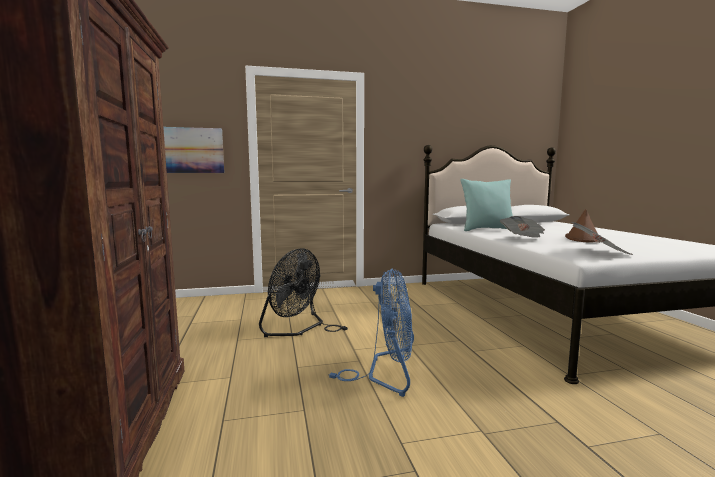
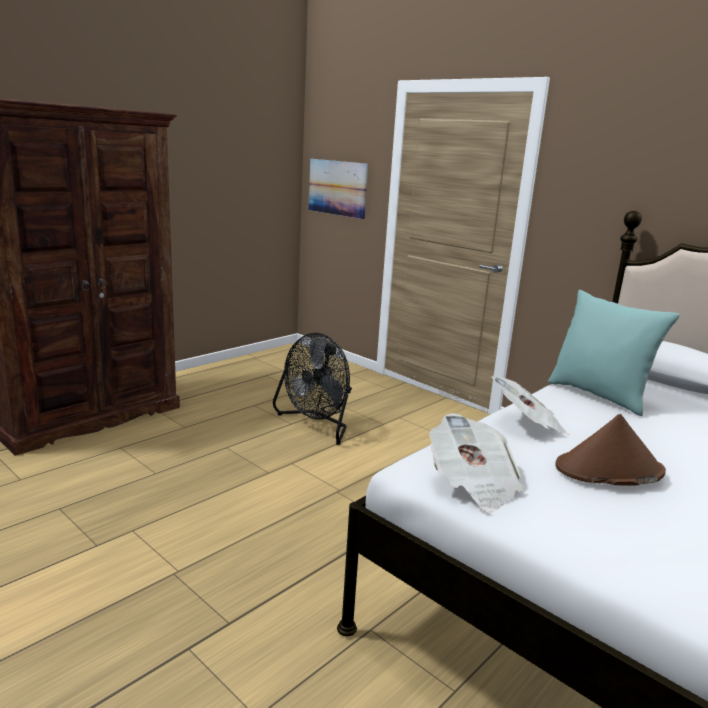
camera: 55 degrees right, 10 degrees up
(304, 326) = (318, 423): black fan -> black fan turned 135 degrees counterclockwise
(385, 371) = (258, 492): blue fan -> none

